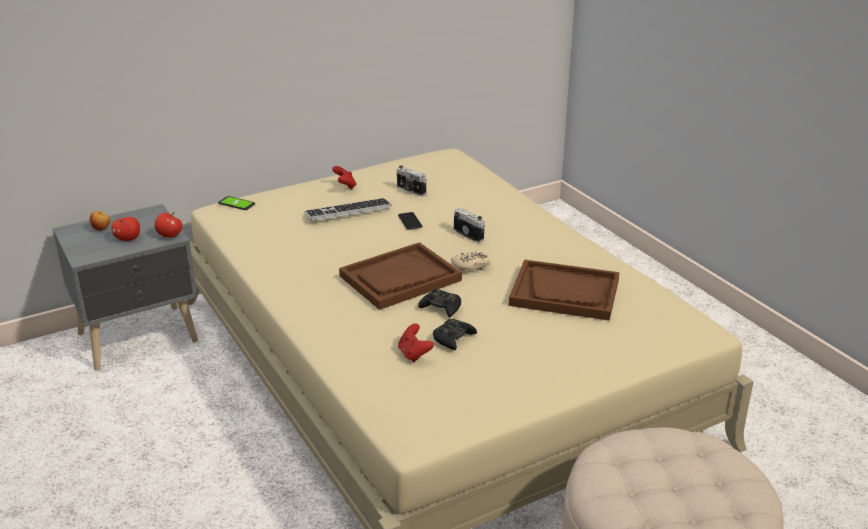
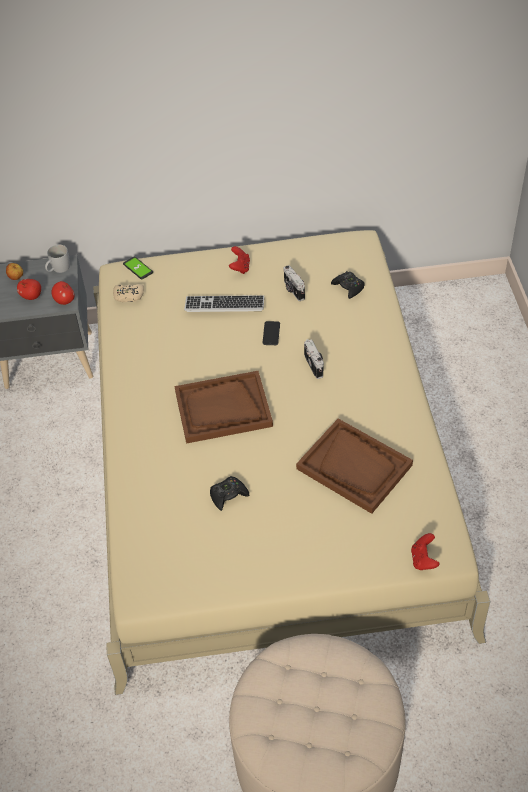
camera: 25 degrees right, 20 degrees up
(147, 216) = (58, 269): none -> white mug
(414, 354) = (188, 503): red game controller -> red game controller (423, 560)
(441, 307) = (237, 456): black game controller -> black game controller (348, 287)
(471, 266) = (292, 409): beige game controller -> beige game controller (128, 296)

